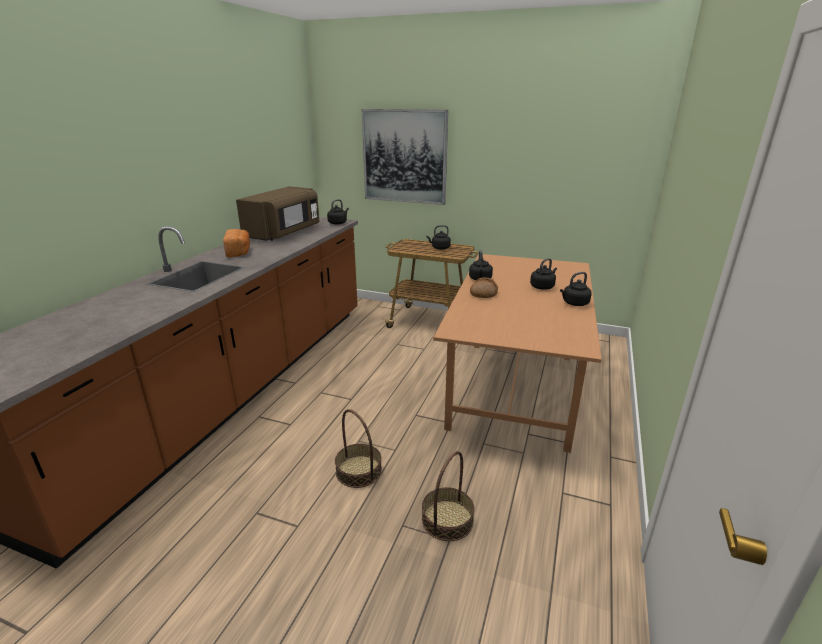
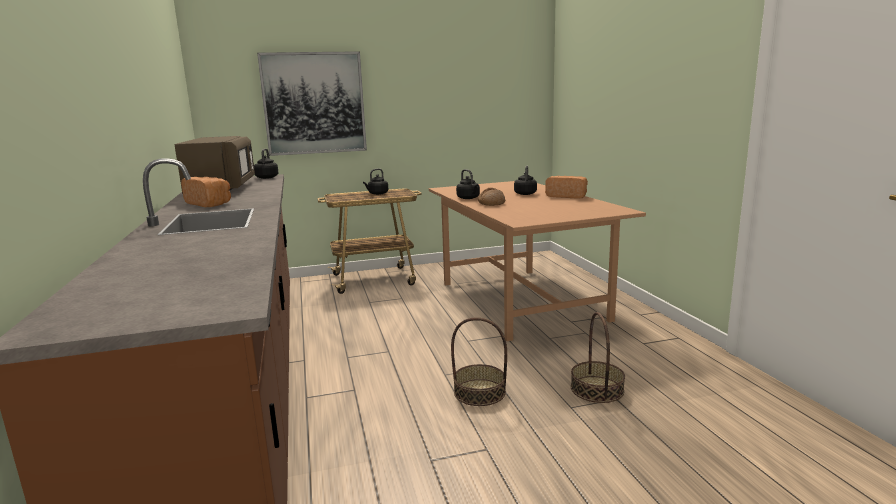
camera: 35 degrees left, 10 degrees down
(574, 303) = (567, 196): black kettle -> bread

